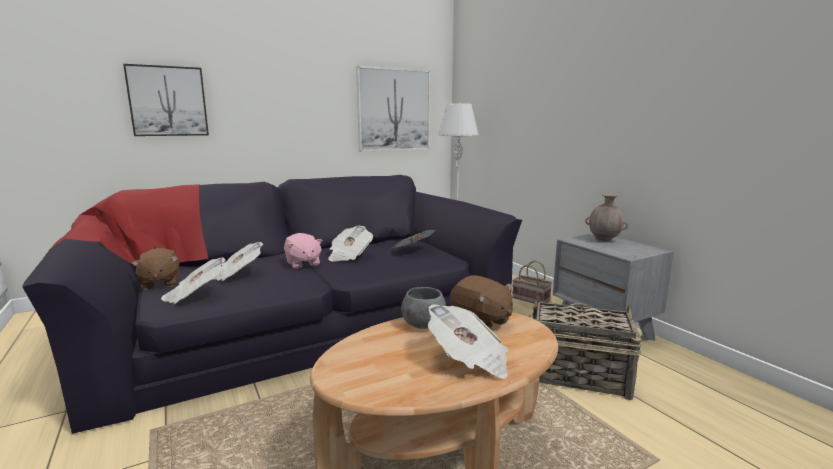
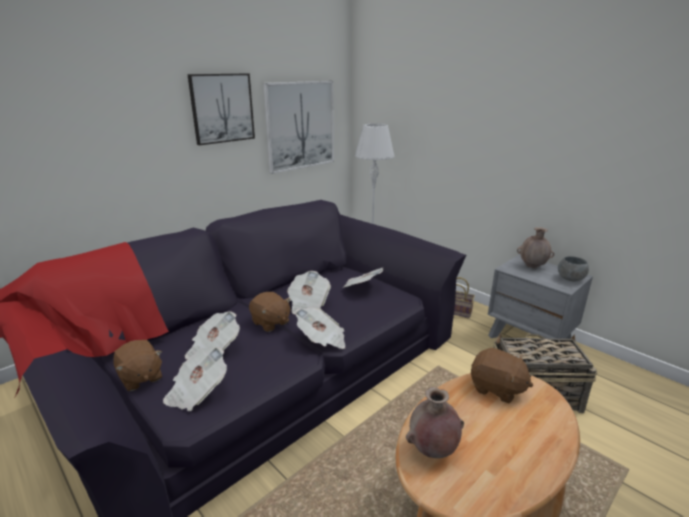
camera: 15 degrees left, 10 degrees up
(168, 101) = (66, 146): picture -> picture (222, 108)
(303, 264) = (270, 323): pink plush toy -> brown plush toy
(364, 352) = (432, 450): none -> brown vase
(423, 325) = (454, 401): grey bowl -> grey bowl (570, 279)
(469, 360) = (522, 442): newspaper -> newspaper (322, 340)

